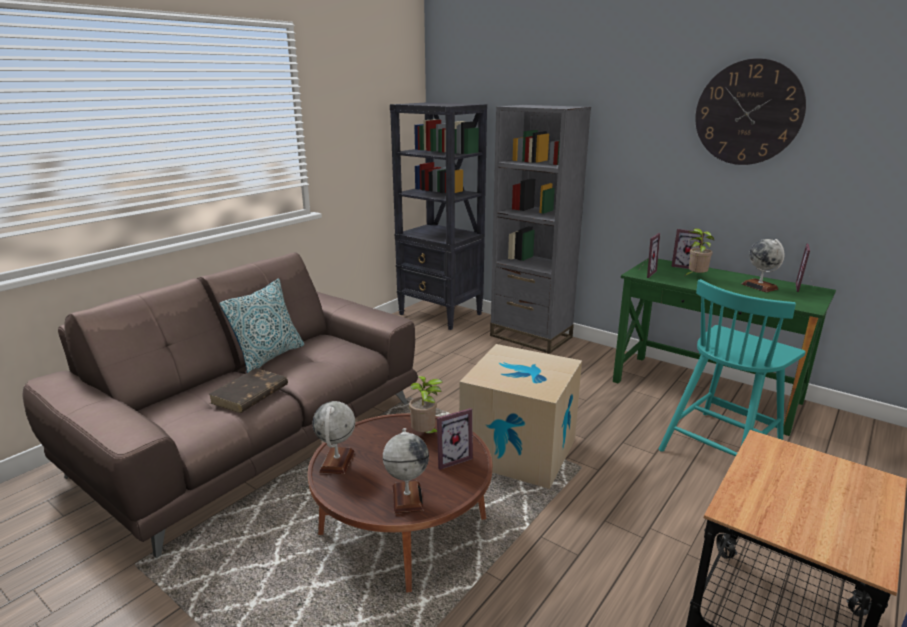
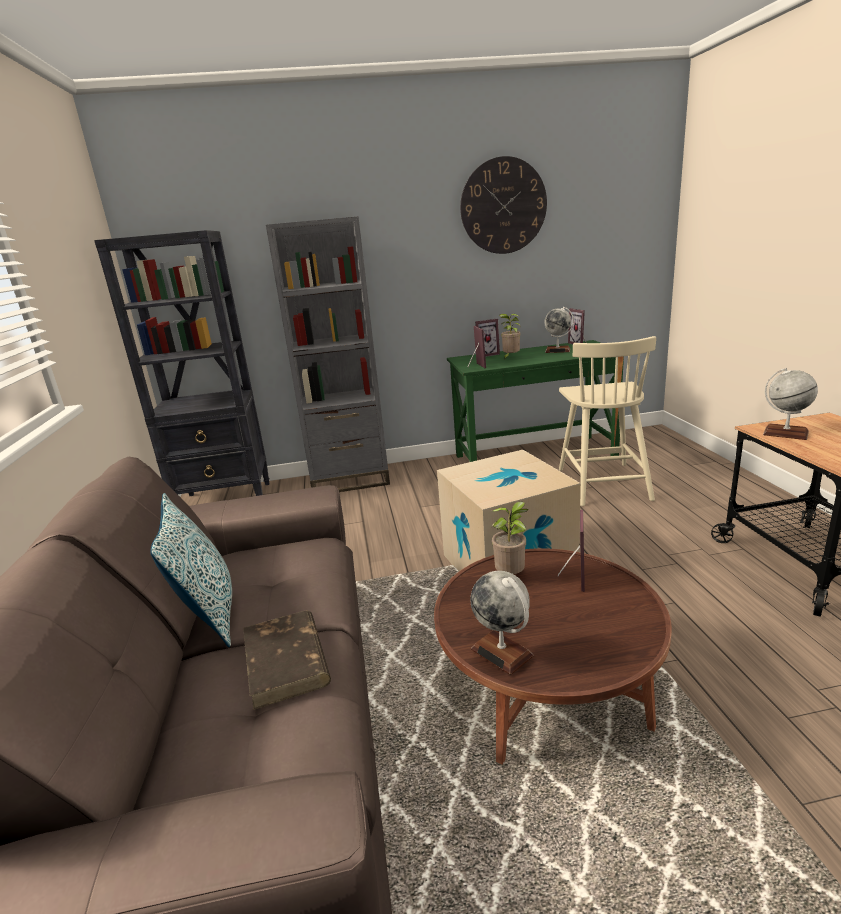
camera: 45 degrees left, 0 degrees up
(407, 497) = (620, 628): globe -> globe (785, 433)
(721, 446) = (603, 483): turquoise chair -> beige chair

